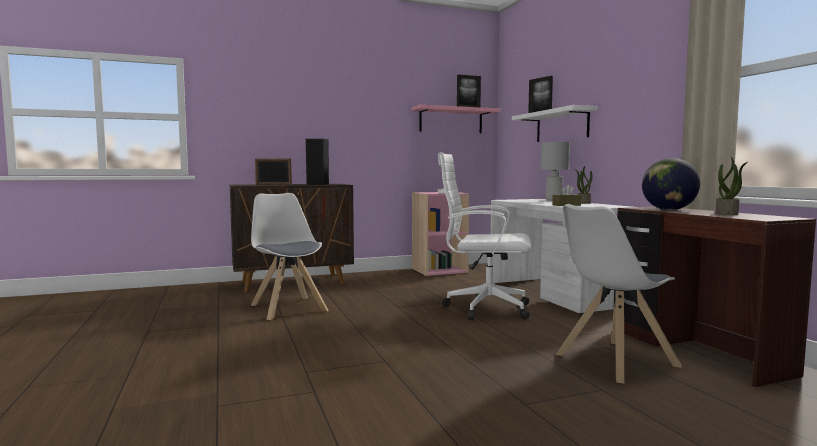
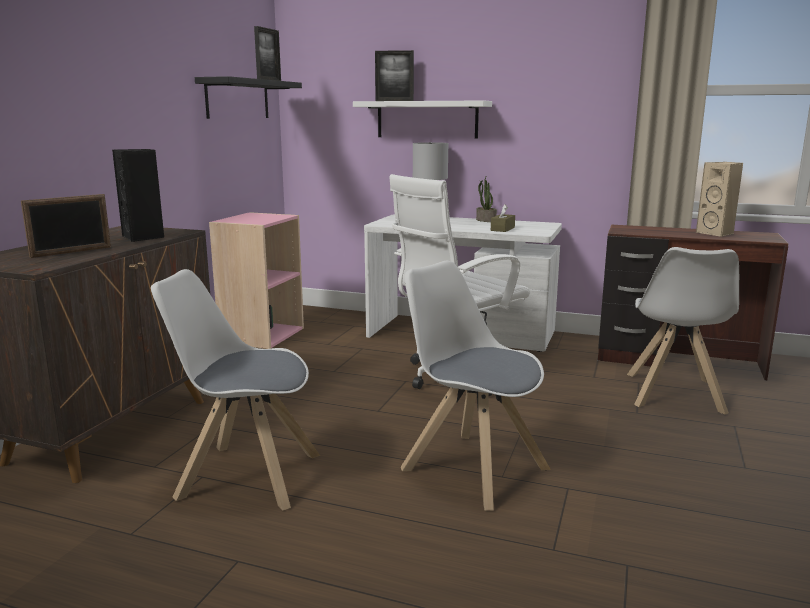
camera: 50 degrees left, 10 degrees up
(369, 337) = (471, 467): none -> chair
(451, 120) = (238, 99): pink shelf -> black shelf
(668, 210) = (659, 232): globe -> none
(727, 213) = (716, 233): potted plant -> beige speaker

